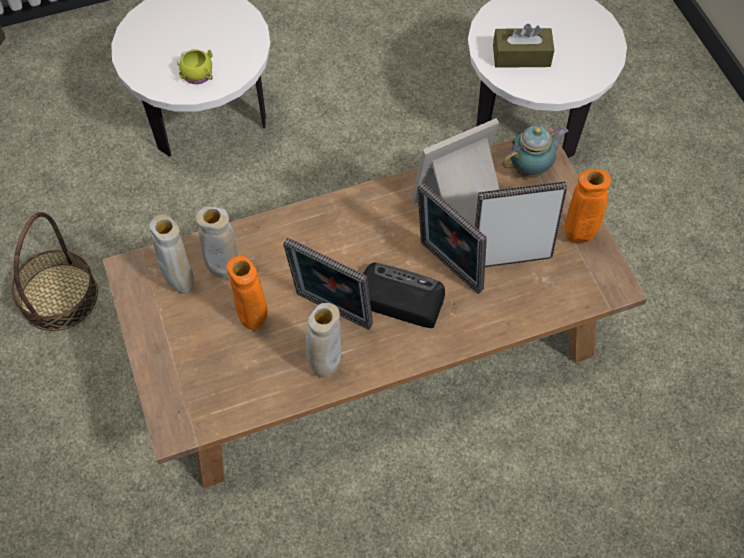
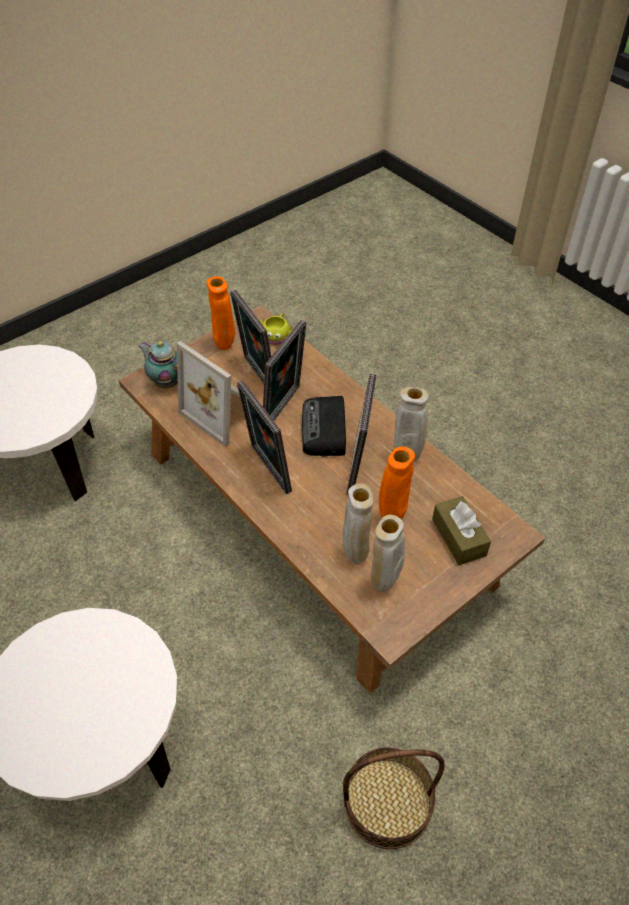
camera: 110 degrees left, 10 degrees down
(199, 75) = (128, 663): yellow mug -> yellow mug (276, 335)
(364, 227) = (267, 470): none -> picture frame
(521, 56) = (43, 406): brown tissue box -> brown tissue box (459, 537)

